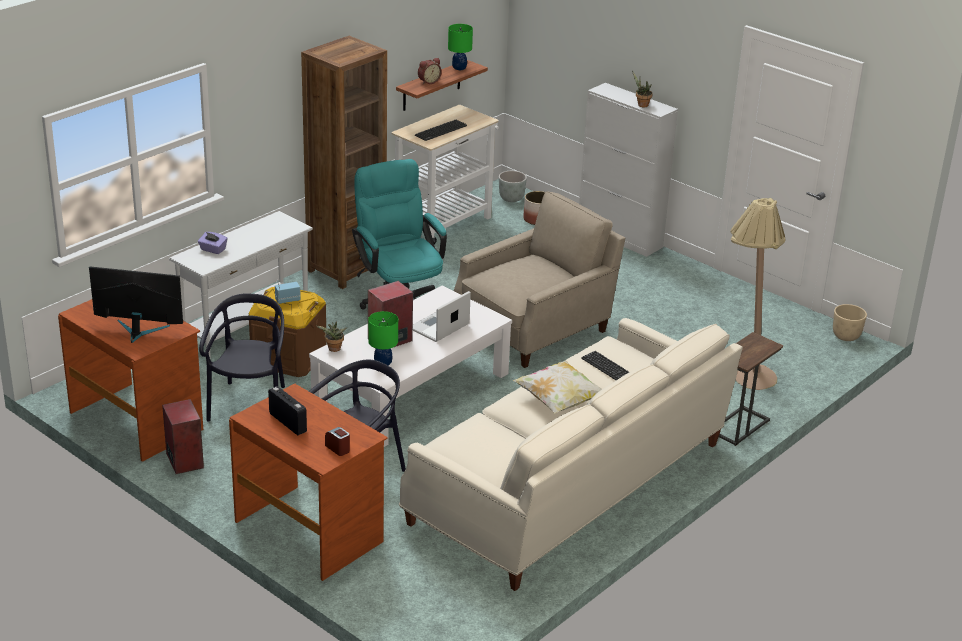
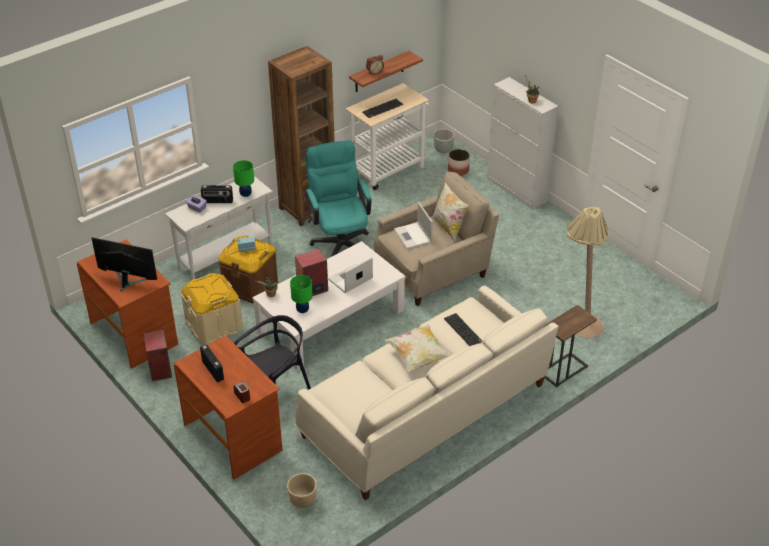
camera: 10 degrees right, 10 degrees up
(240, 242) = (217, 201): none -> radio
(249, 405) = (214, 325): black chair -> beige storage box
(459, 69) = (401, 60): green table lamp -> green table lamp (245, 194)
(511, 275) = (413, 236): none -> laptop
(555, 265) = (449, 228): none -> pillow
(846, 336) = (667, 293): beige planter -> beige planter (303, 500)

